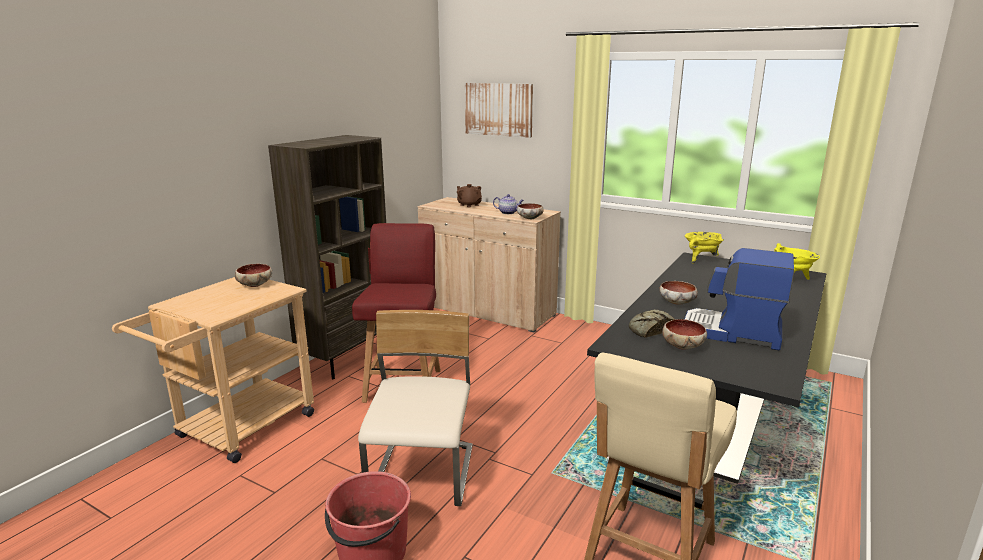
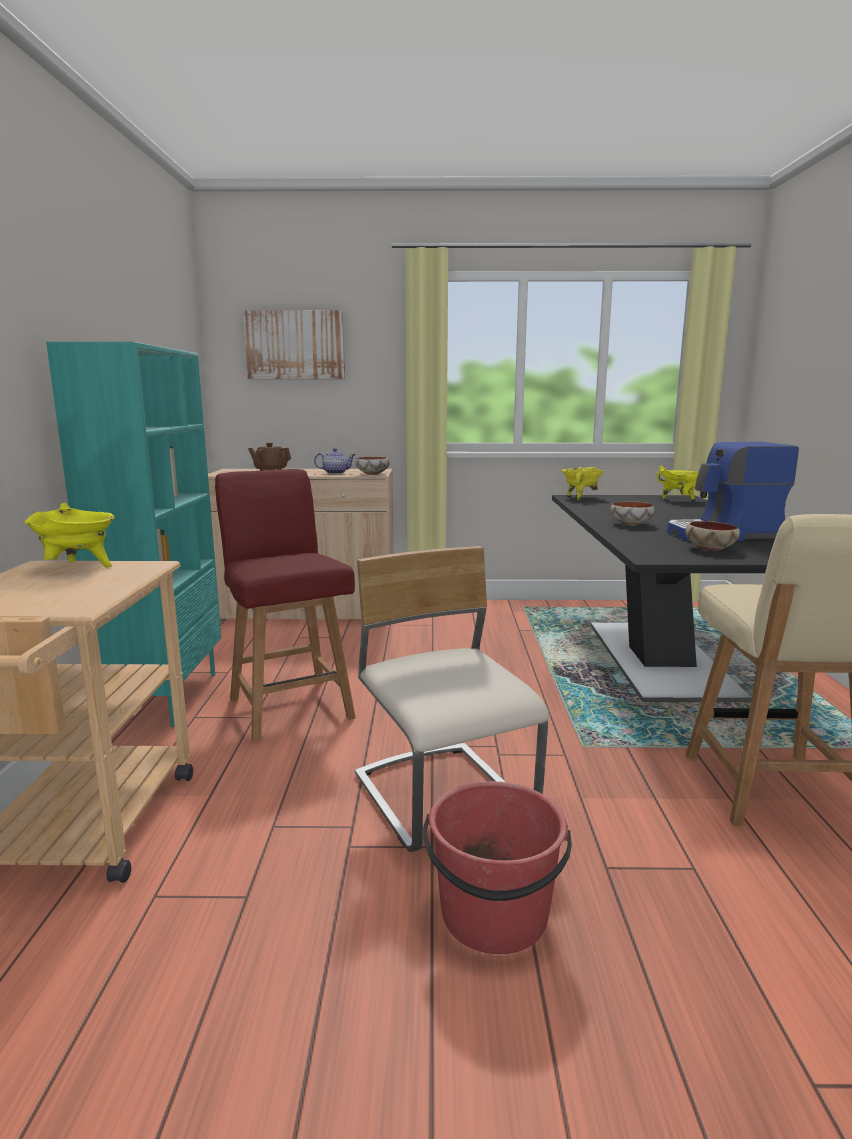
camera: 30 degrees left, 5 degrees down
(254, 284) = (78, 568): bowl -> yellow cooking pot
(346, 358) = (167, 697): brown bookcase -> turquoise bookcase
(650, 330) = (655, 543): bread -> none

